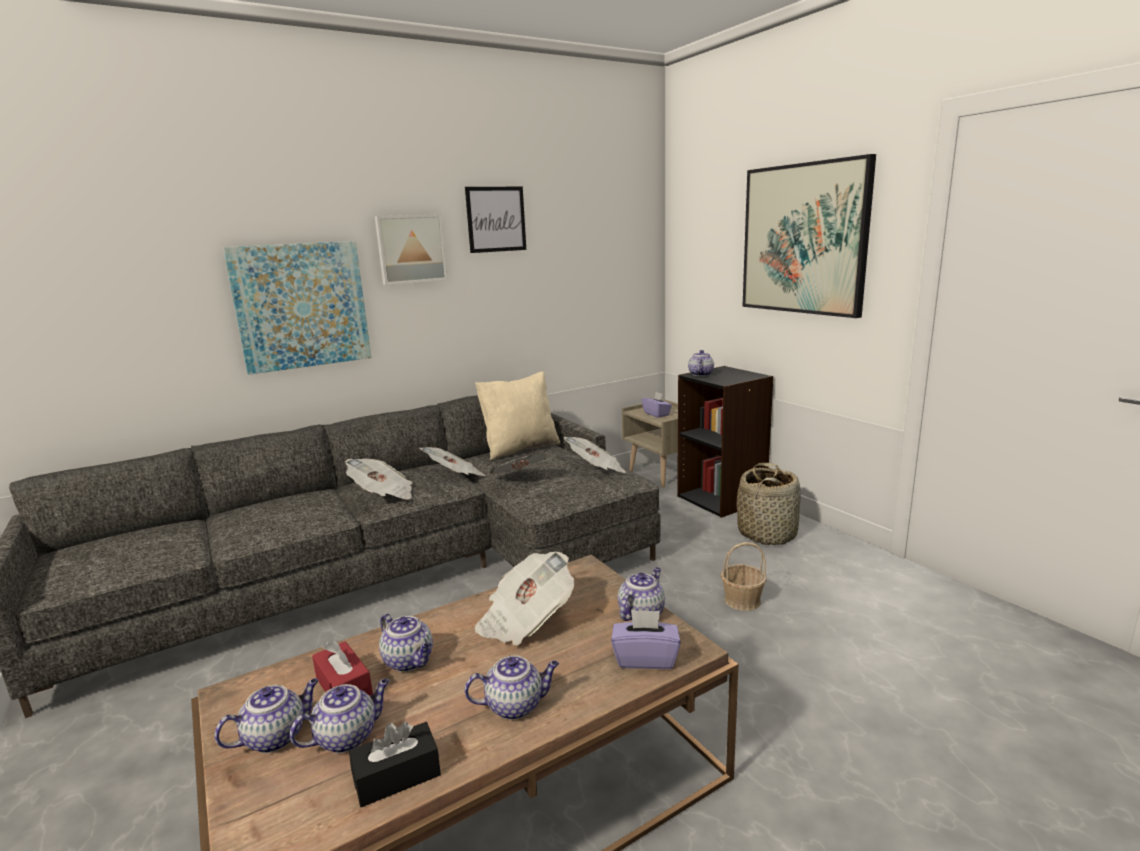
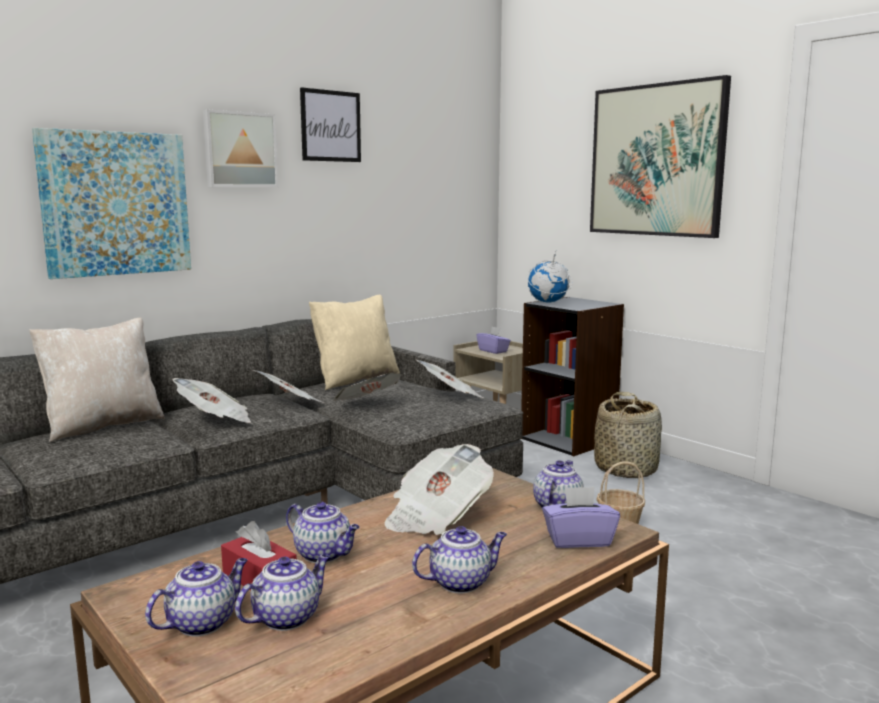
camera: 10 degrees left, 5 degrees down
(293, 499) = (103, 426): none -> beige pillow
(397, 776) = (360, 644): black tissue box -> none
(700, 374) = (547, 302): teapot -> globe

